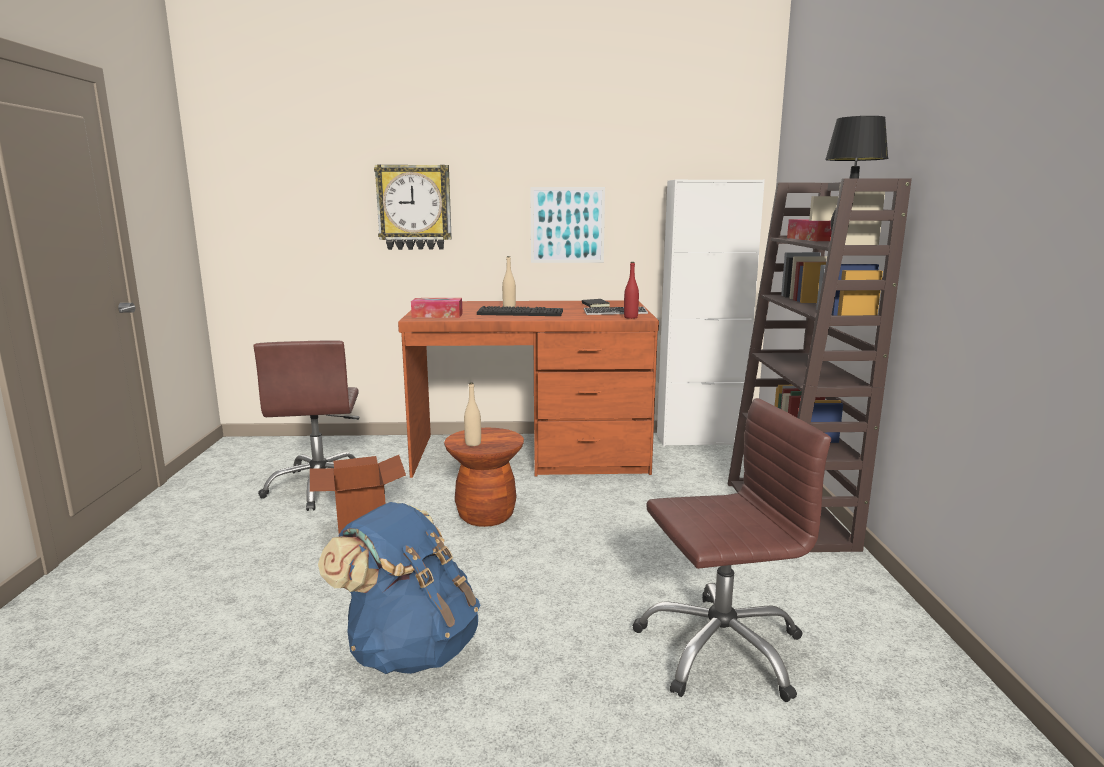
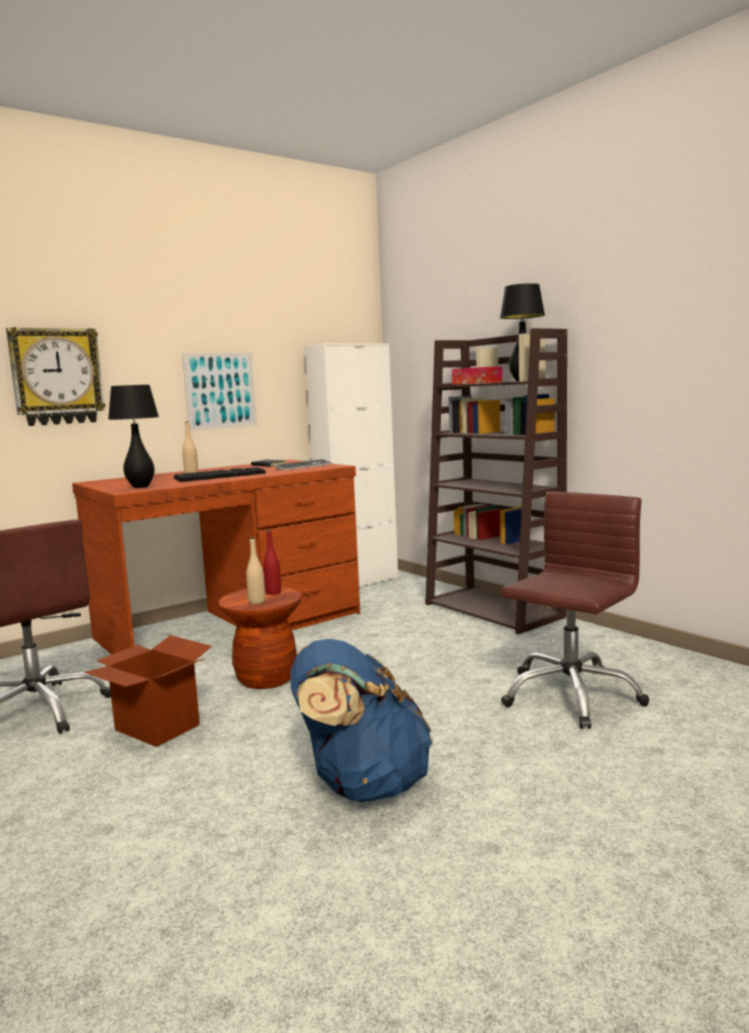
camera: 35 degrees left, 5 degrees down
(437, 315) = (141, 487): tissue box -> black table lamp
(630, 317) = (328, 467): red bottle -> red bottle (273, 592)

